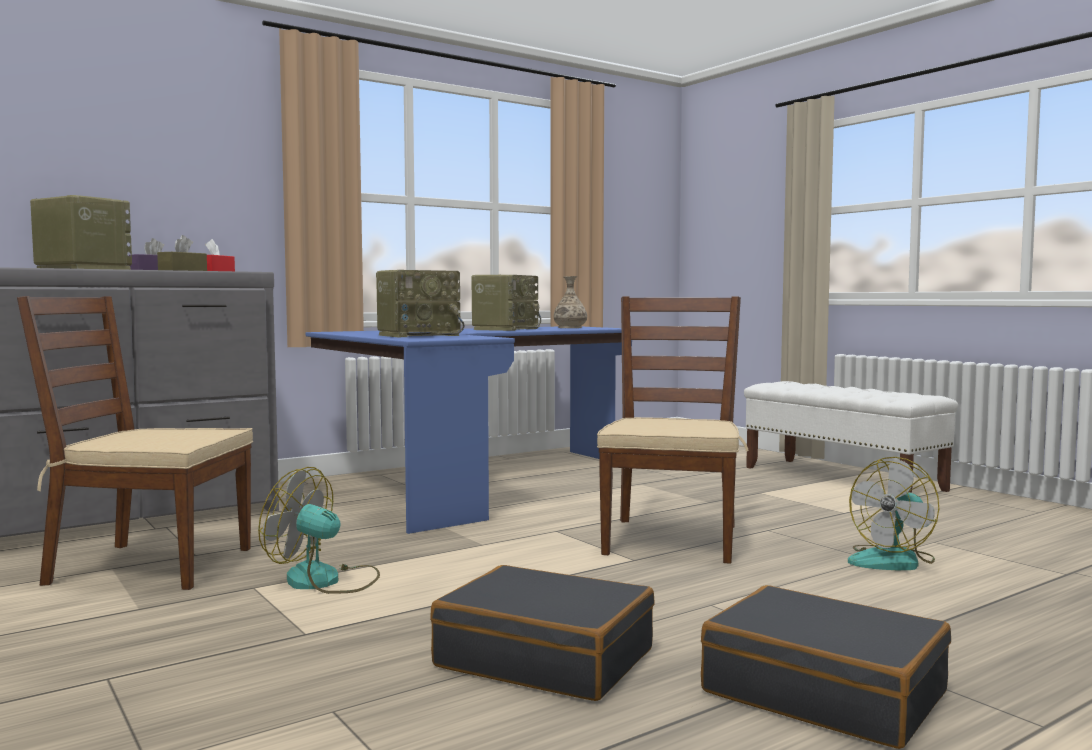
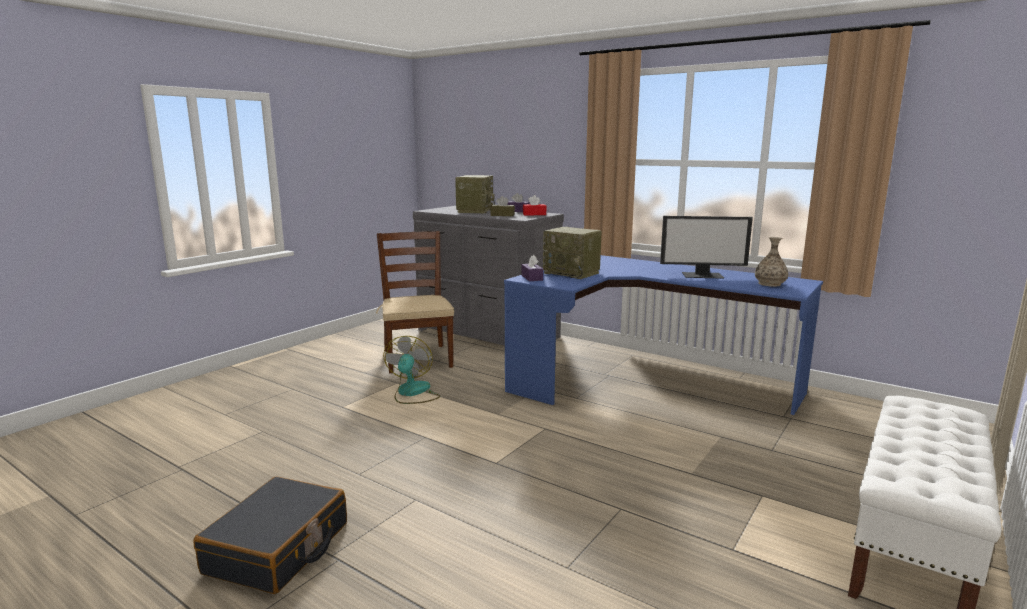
camera: 70 degrees right, 10 degrees up
(418, 338) = (532, 278): none -> purple tissue box
(505, 329) = (703, 275): radio -> monitor
(545, 658) = (320, 462): black suitcase -> none
(671, 539) = (556, 470): brown chair -> none
(893, 560) = (570, 580): fan -> none

